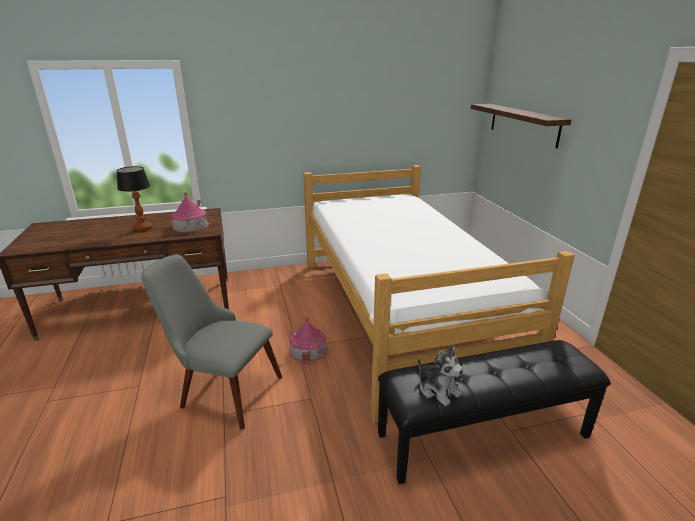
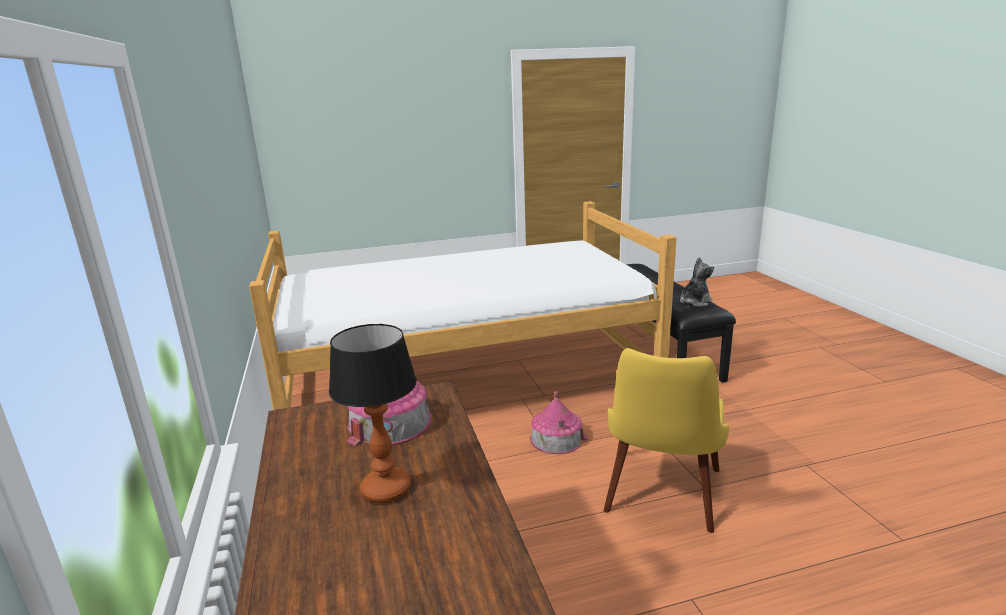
camera: 90 degrees left, 5 degrees down
(221, 389) = (661, 500): grey chair -> yellow chair
(523, 124) = (357, 141): shelf -> none

